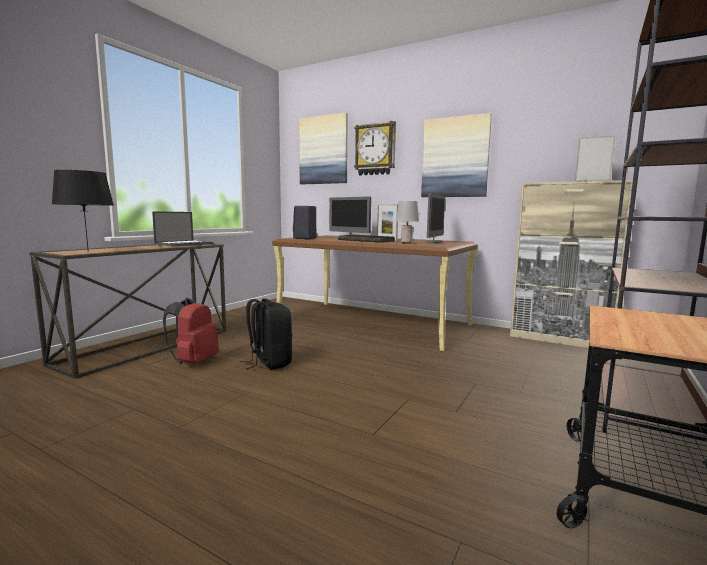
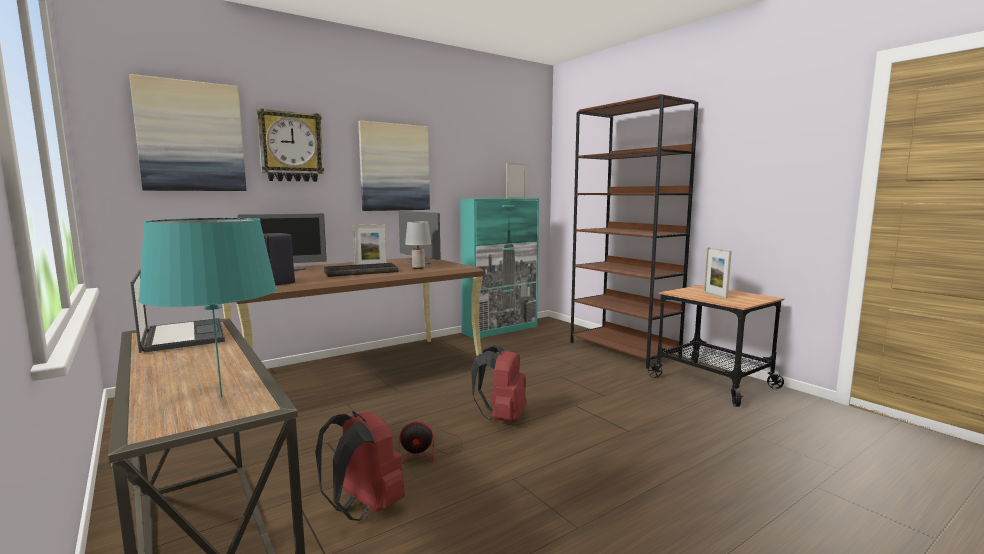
camera: 65 degrees left, 0 degrees up
(88, 252) = (221, 396): black table lamp -> turquoise table lamp
(269, 363) = (429, 451): black backpack -> fan
(344, 374) = (502, 418): none -> red backpack
(560, 340) = (500, 329): beige cabinet -> turquoise cabinet
(663, 328) = (715, 295): none -> picture frame

